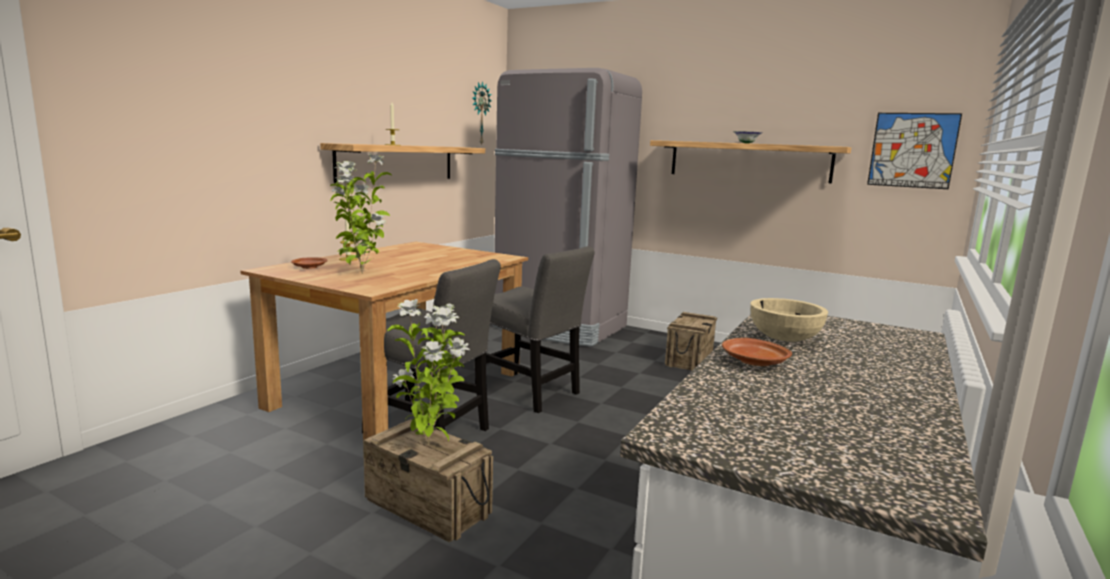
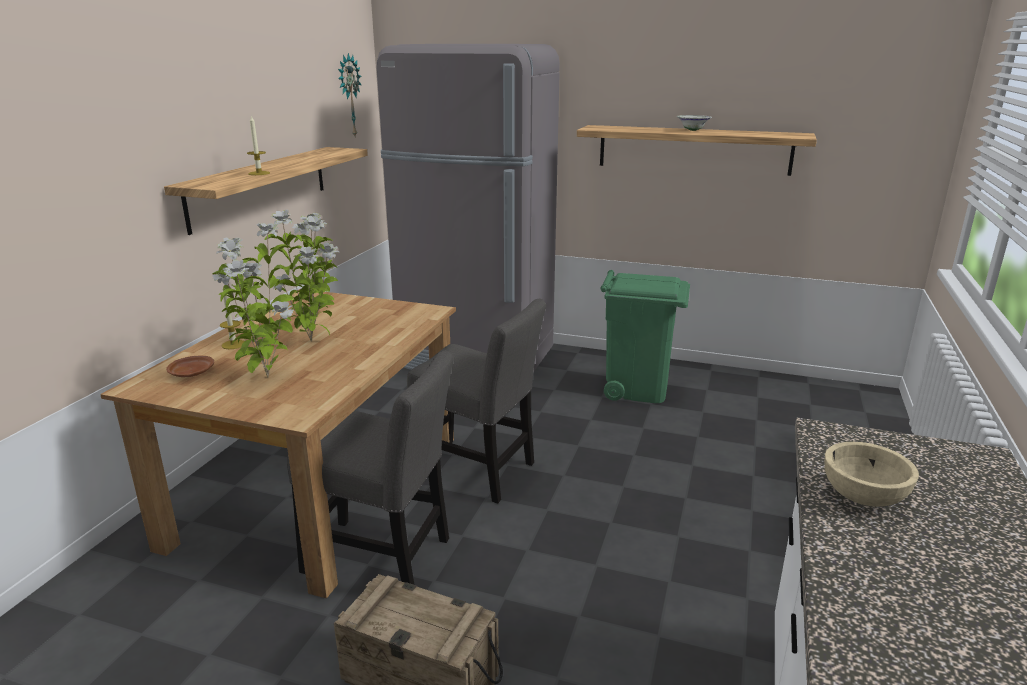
camera: 10 degrees left, 10 degrees up
(430, 445) = (420, 617): potted plant -> potted plant (313, 341)
(689, 358) = (637, 388): crate -> green trash can
(755, 362) = (862, 560): brown plate -> none
(912, 150) = (883, 136): picture -> none

